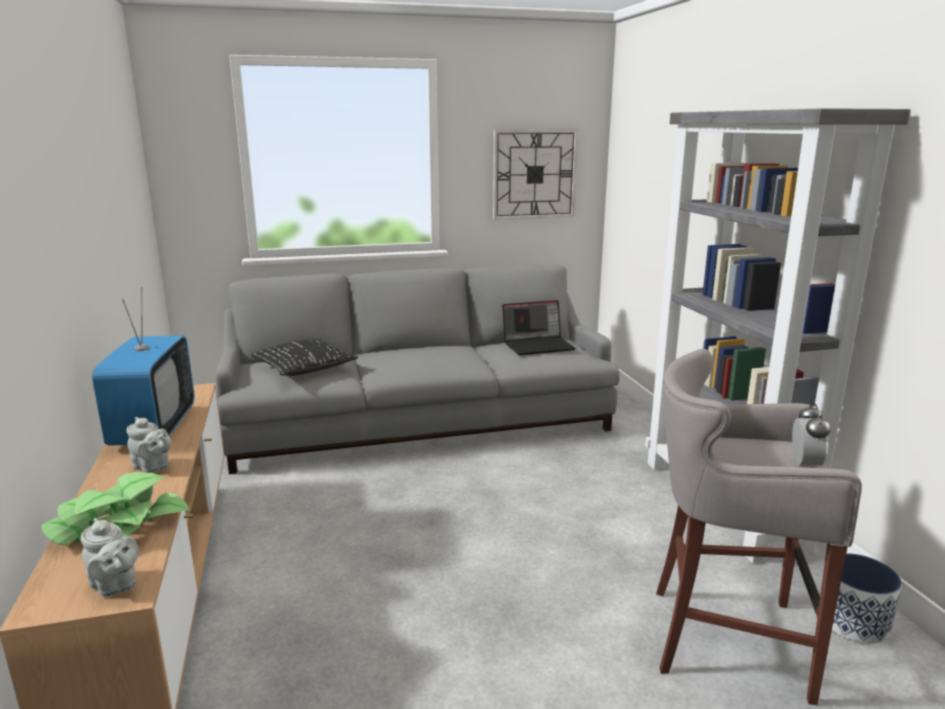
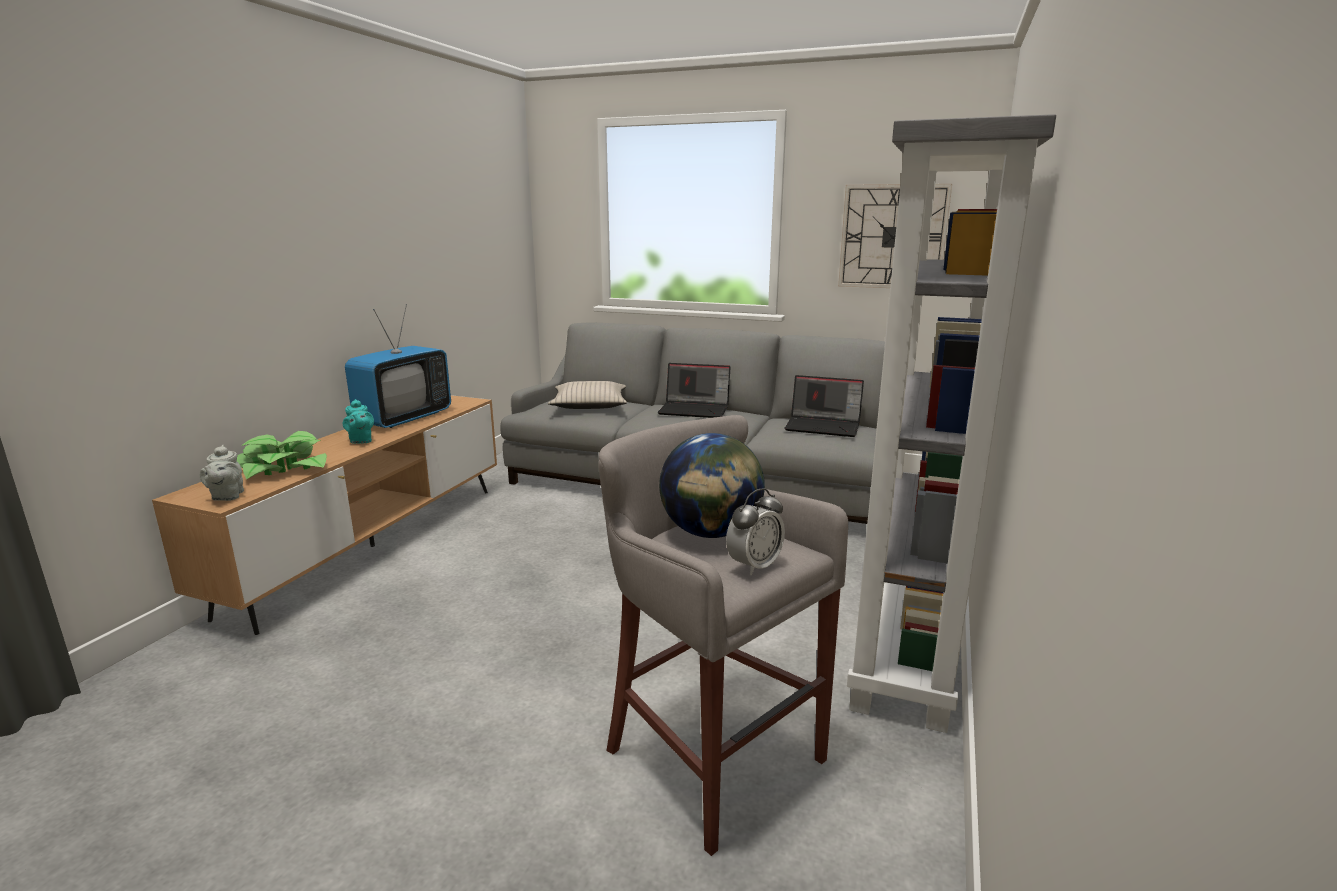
camera: 35 degrees right, 0 degrees up
(153, 467) = (360, 441): grey teapot -> turquoise teapot
(304, 367) = (589, 405): black pillow -> beige pillow
(417, 352) = (695, 410): none -> laptop
(734, 451) = (711, 533): none -> globe
(853, 622) = (881, 814): planter -> none

